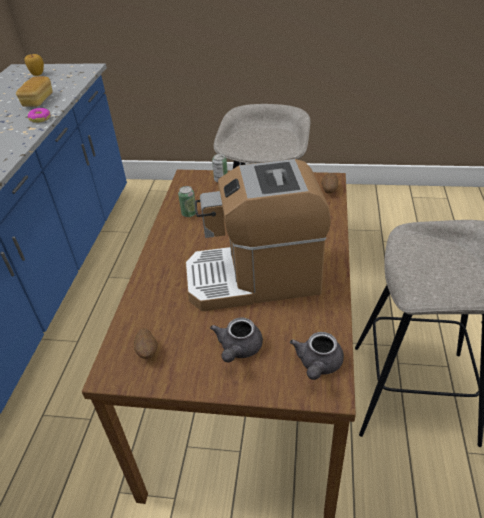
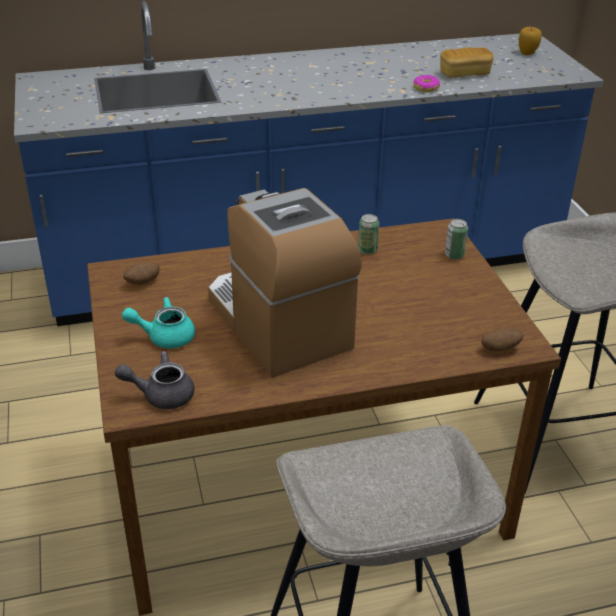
camera: 65 degrees right, 5 degrees down
(238, 349) = (164, 336): grey teapot -> turquoise teapot

